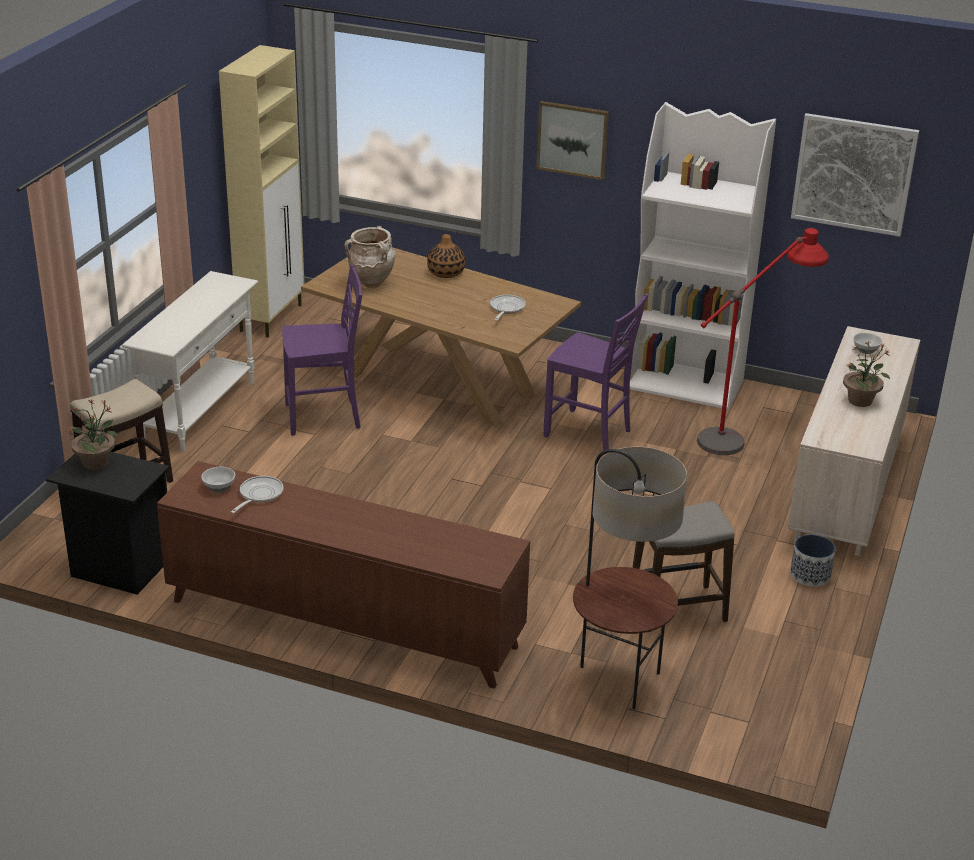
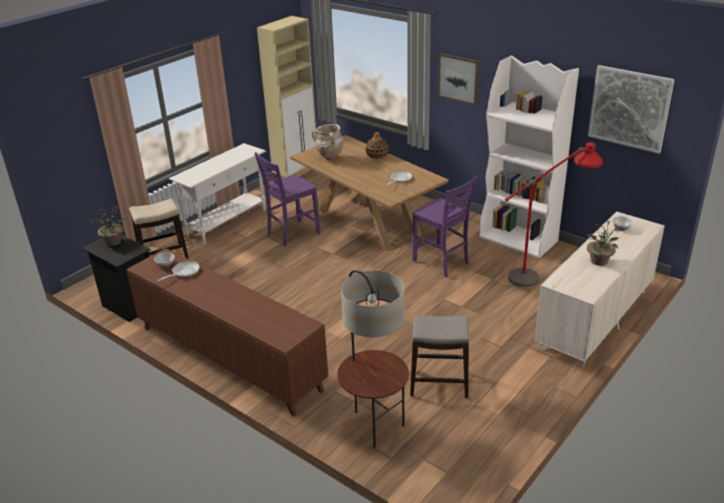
camera: 20 degrees right, 0 degrees up
(324, 417) = (292, 234): purple chair -> purple chair turned 135 degrees clockwise
(810, 575) = (541, 375): planter -> none

